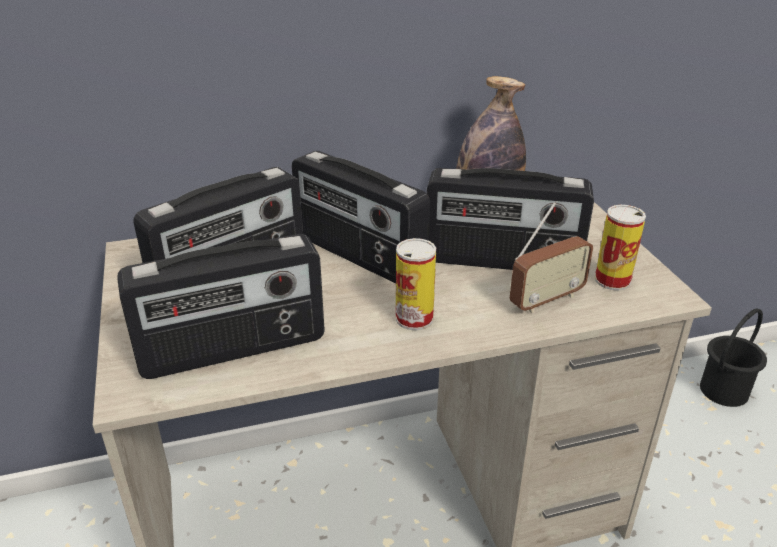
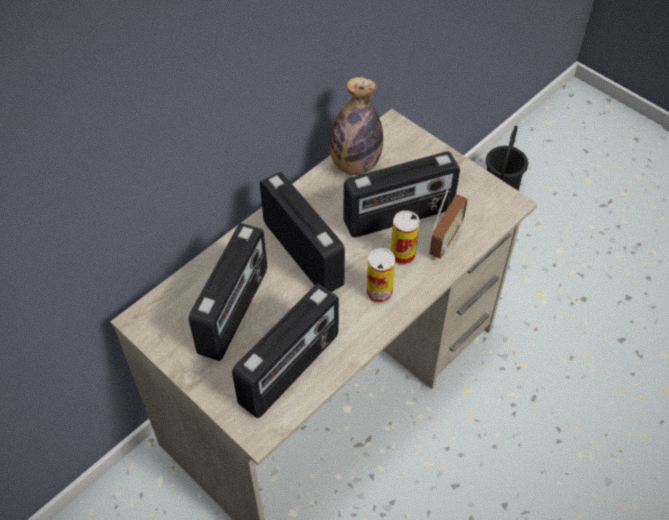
camera: 30 degrees left, 20 degrees up
(358, 256) = (304, 253): radio -> radio turned 135 degrees counterclockwise
(612, 280) = (473, 204): can -> can (402, 255)

